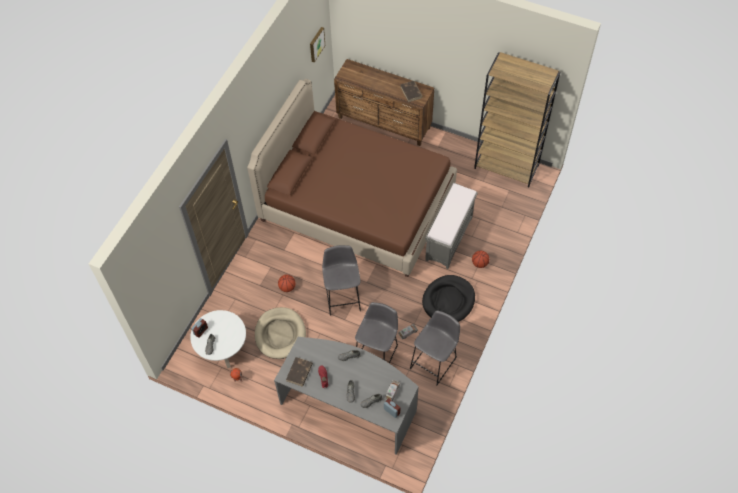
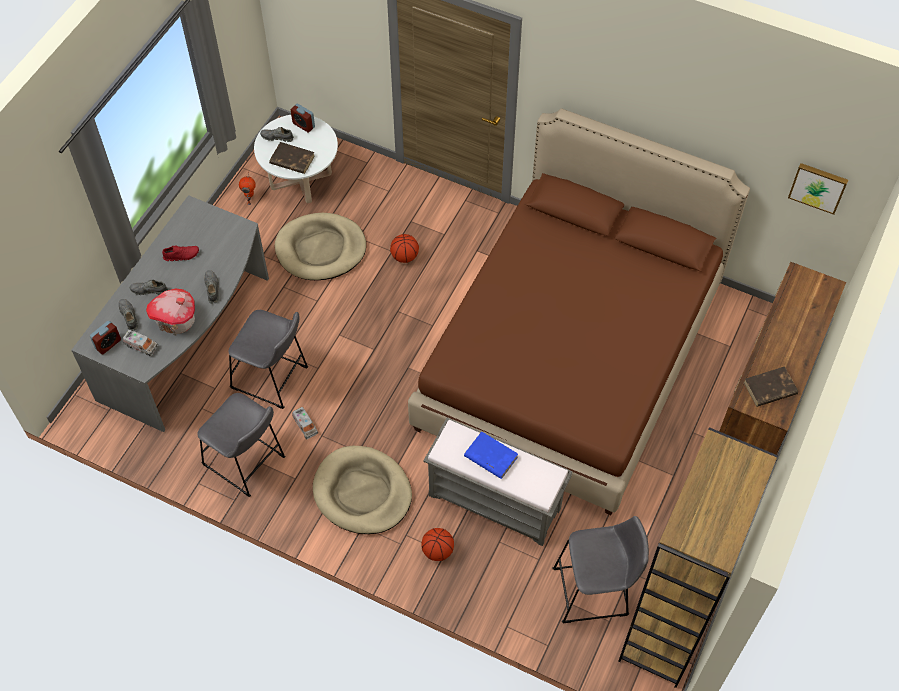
camera: 90 degrees right, 0 degrees up
(299, 372) = (194, 225): brown book -> brown book (291, 160)
(343, 296) = (383, 333): grey stool -> grey stool (595, 592)
(373, 374) = (176, 320): none -> toy house
(448, 215) = (490, 456): none -> blue book
(448, 300) = (362, 492): black dog bed -> beige dog bed

